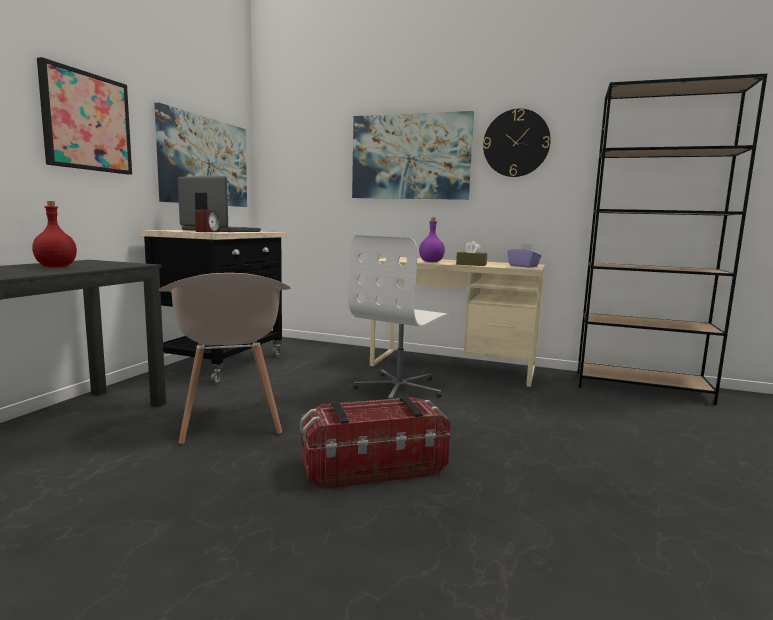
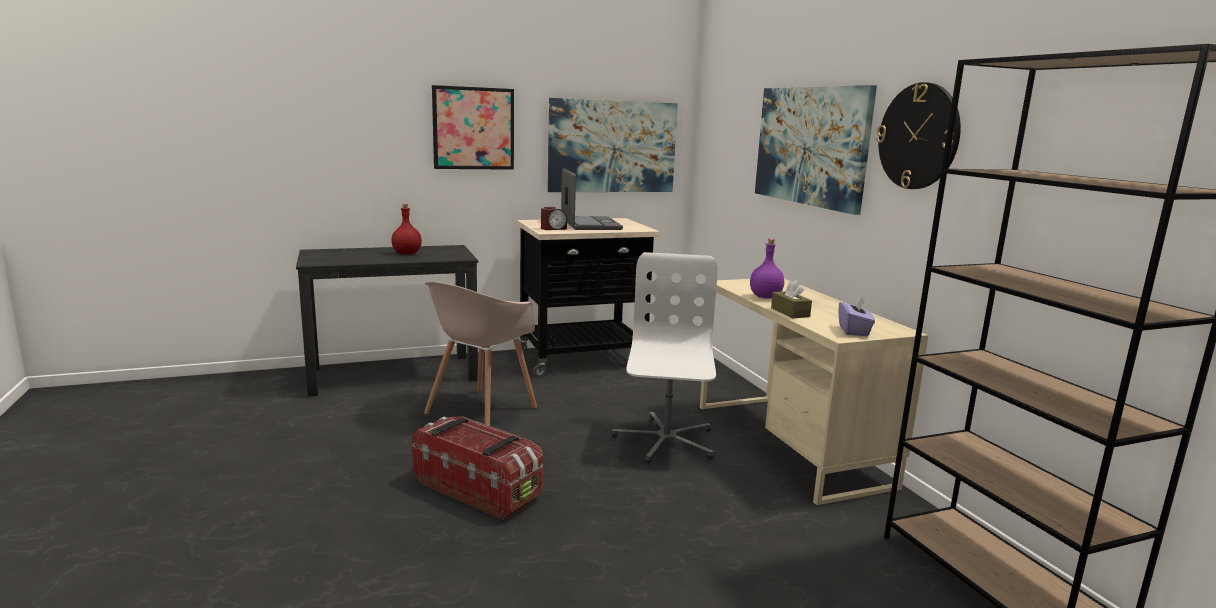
camera: 50 degrees right, 5 degrees up
(400, 388) = (665, 441): white office chair -> white office chair turned 105 degrees clockwise

